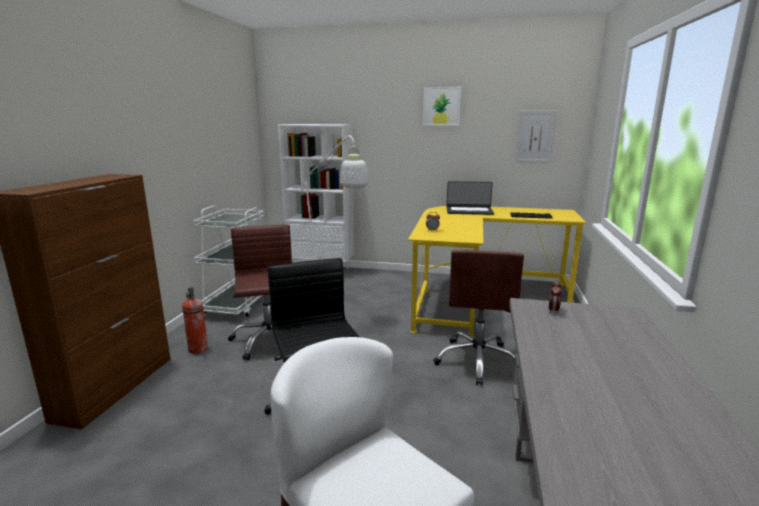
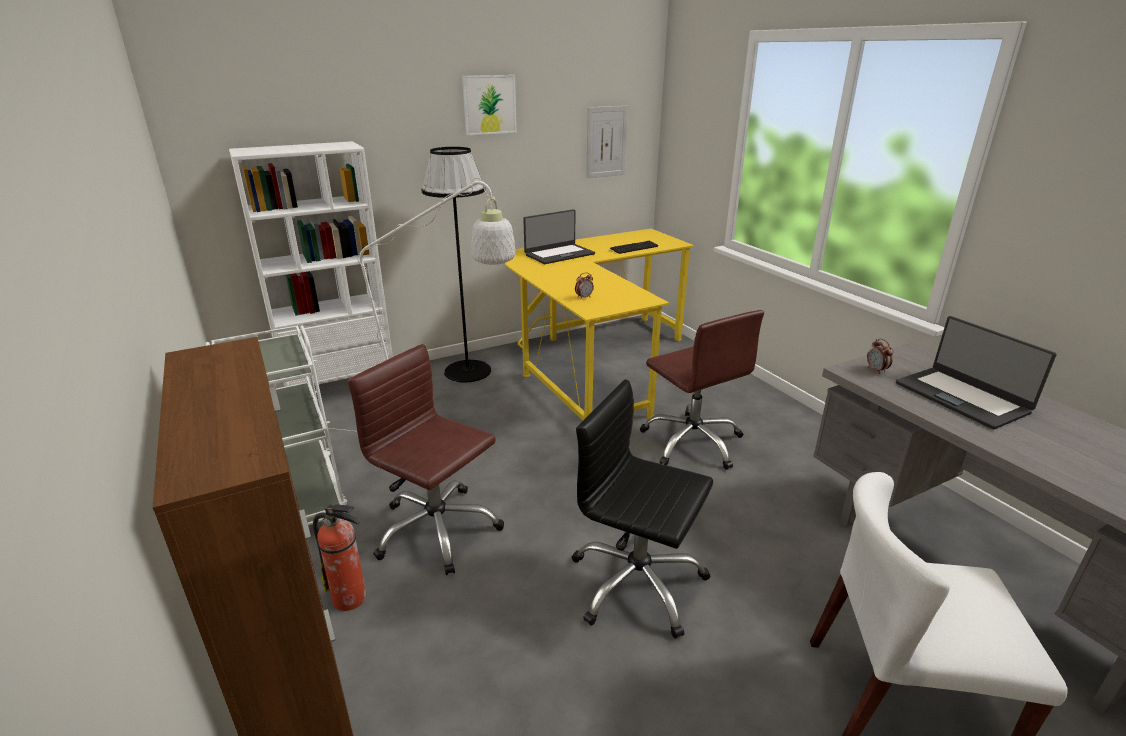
camera: 40 degrees left, 10 degrees up
(395, 280) = (467, 371): none -> black floor lamp
(593, 347) = (962, 397): none -> laptop

